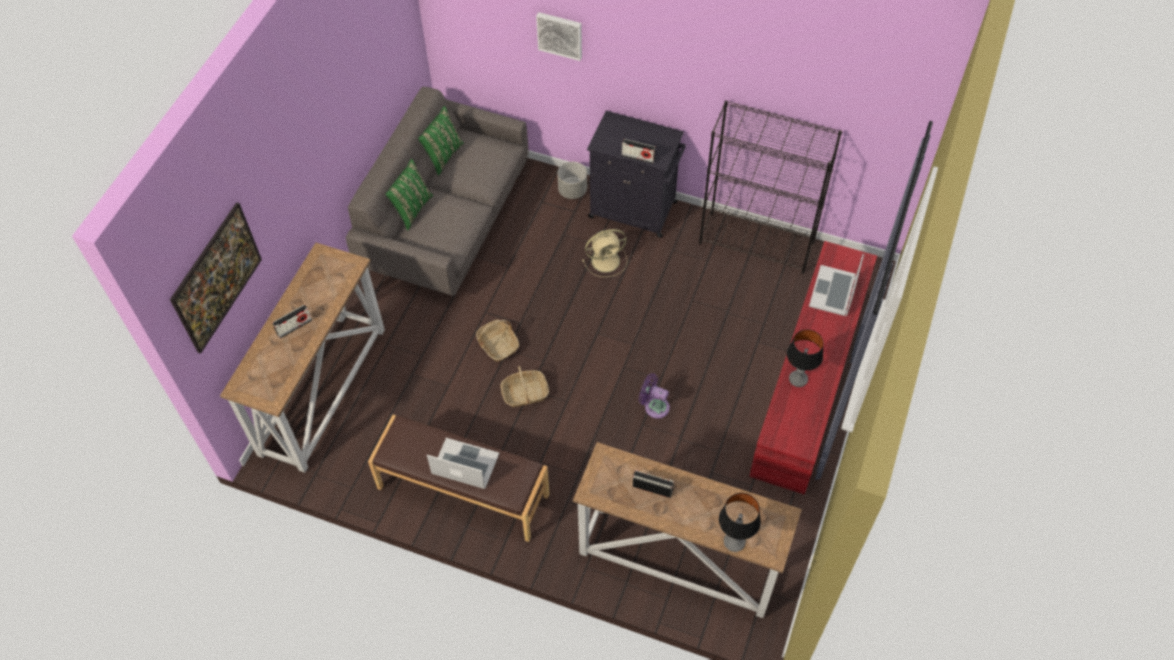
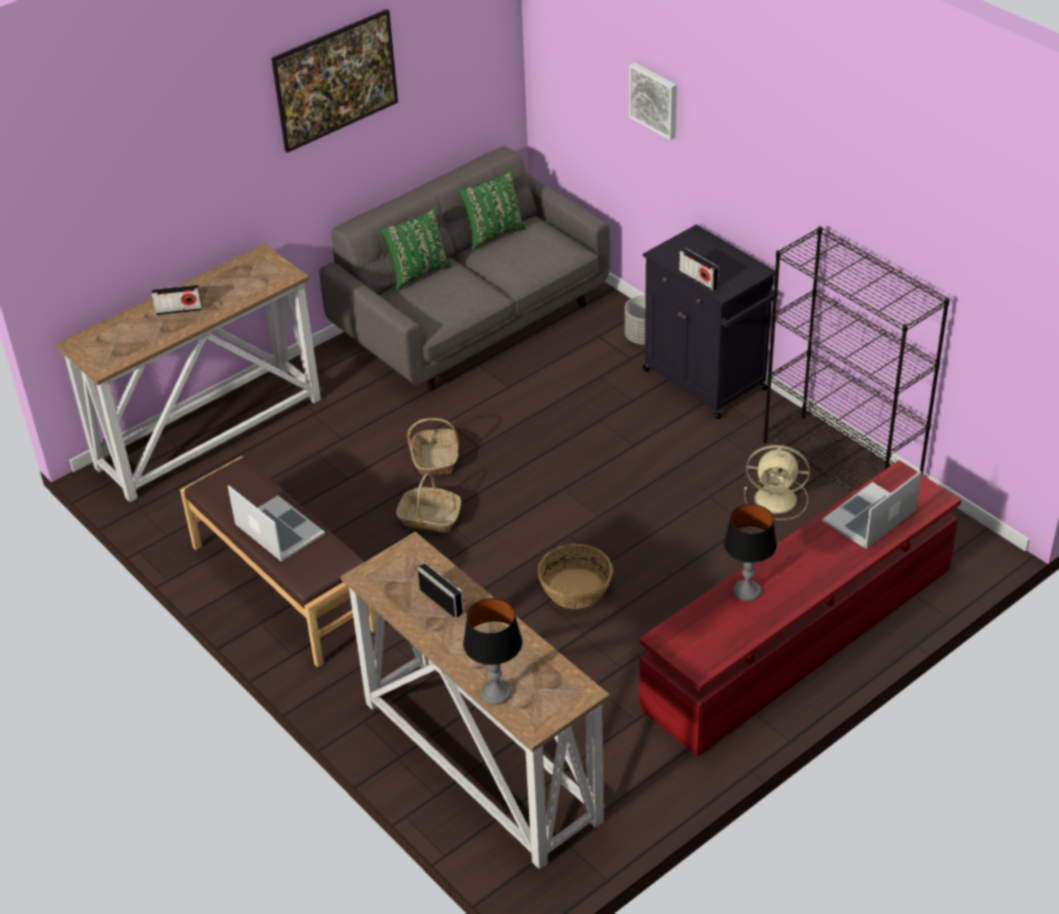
camera: 30 degrees right, 15 degrees down
(223, 291) = (97, 213): picture -> picture (338, 103)
(607, 260) = (632, 420): beige fan -> beige fan (777, 499)
(654, 406) = (575, 589): purple fan -> basket

